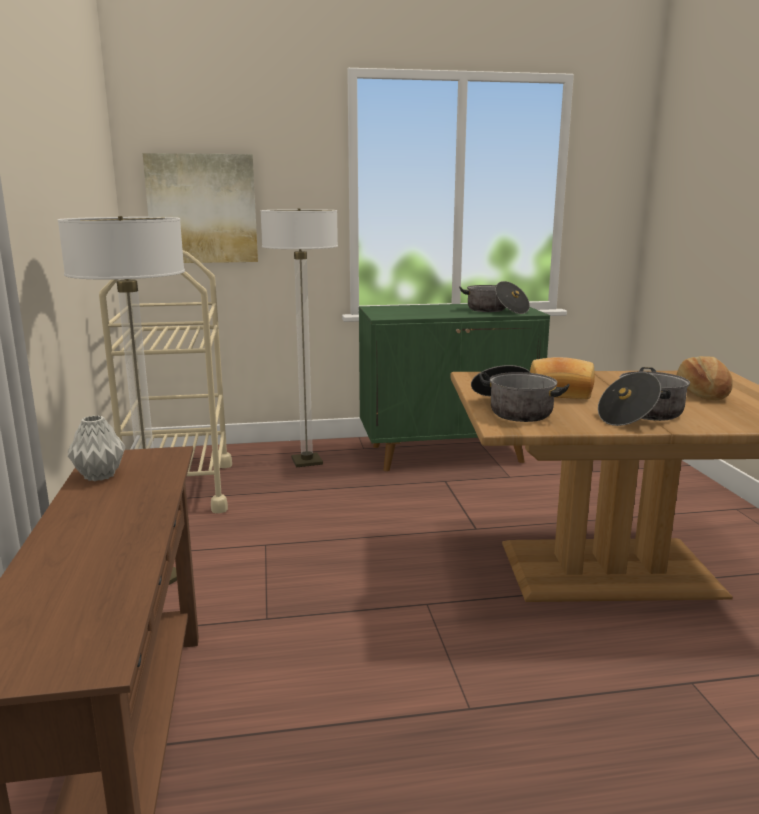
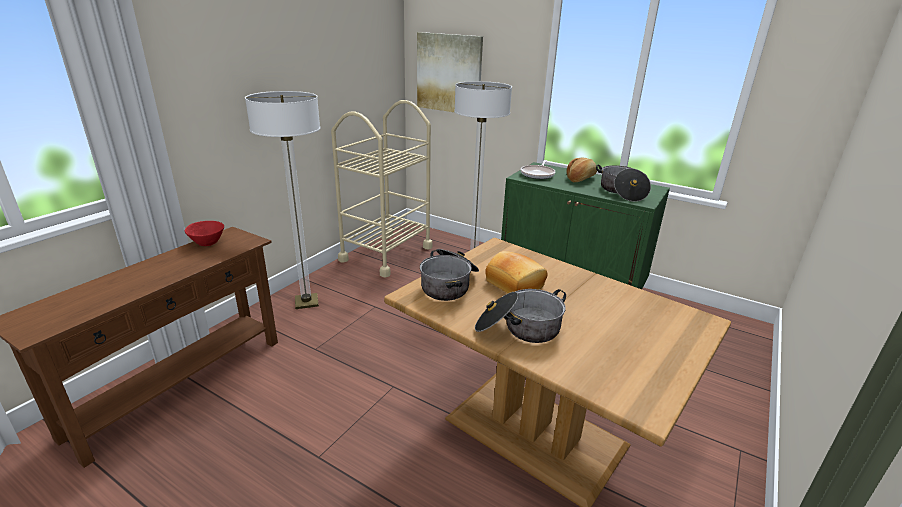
camera: 40 degrees right, 10 degrees up
(98, 476) = (206, 243): grey vase -> red bowl
(393, 312) = (538, 174): none -> frying pan
(702, 393) = (629, 332): bread -> bread (580, 179)

